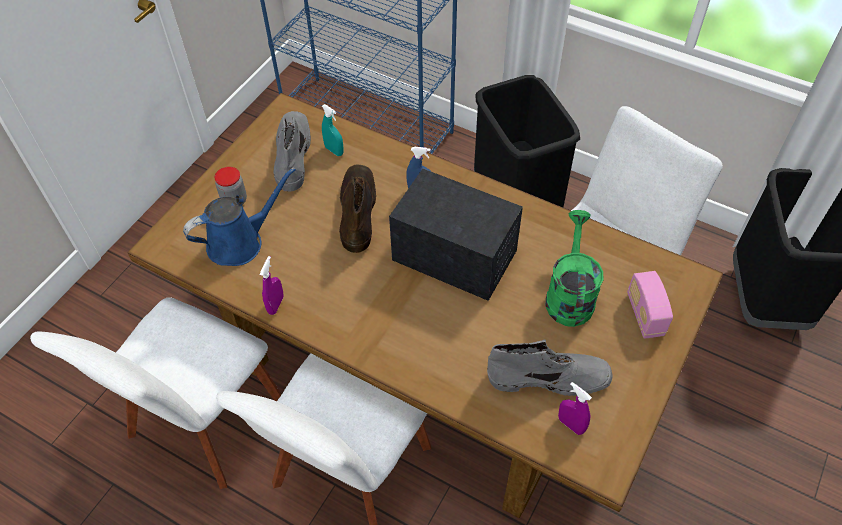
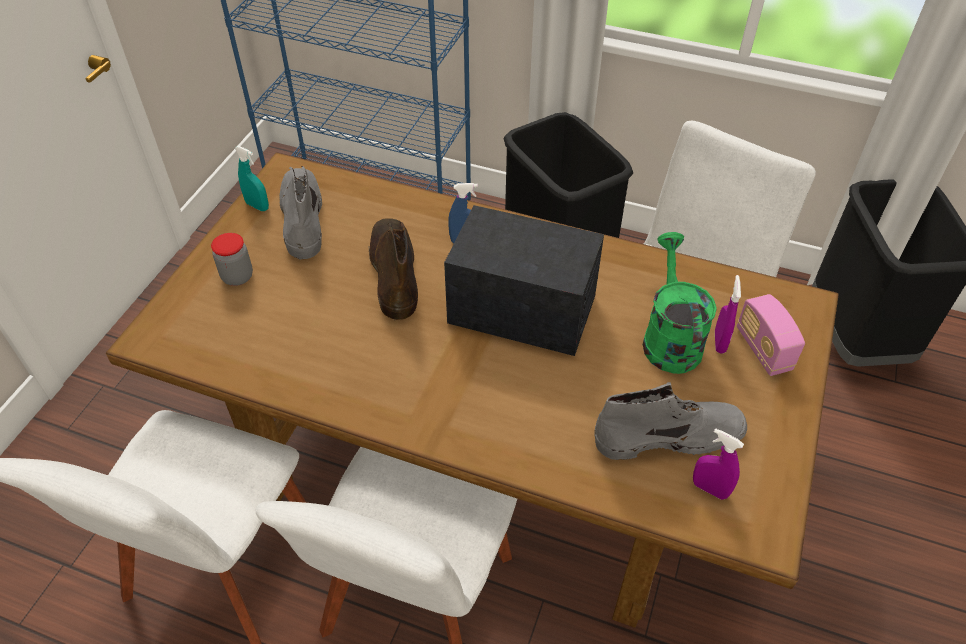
camera: 10 degrees left, 5 degrees down
(240, 242) = (252, 324): blue watering can -> none
(276, 305) = (310, 392): purple spray bottle -> purple spray bottle (719, 342)
(334, 150) = (352, 208): turquoise spray bottle -> turquoise spray bottle (257, 206)

